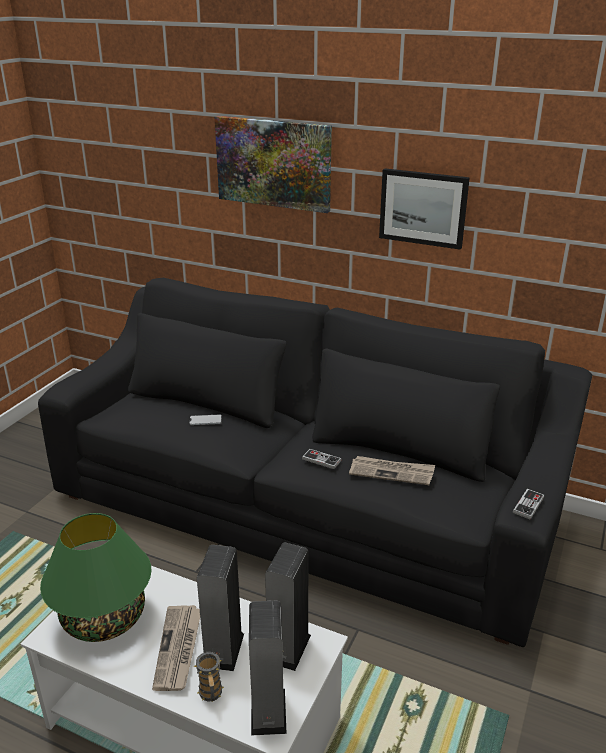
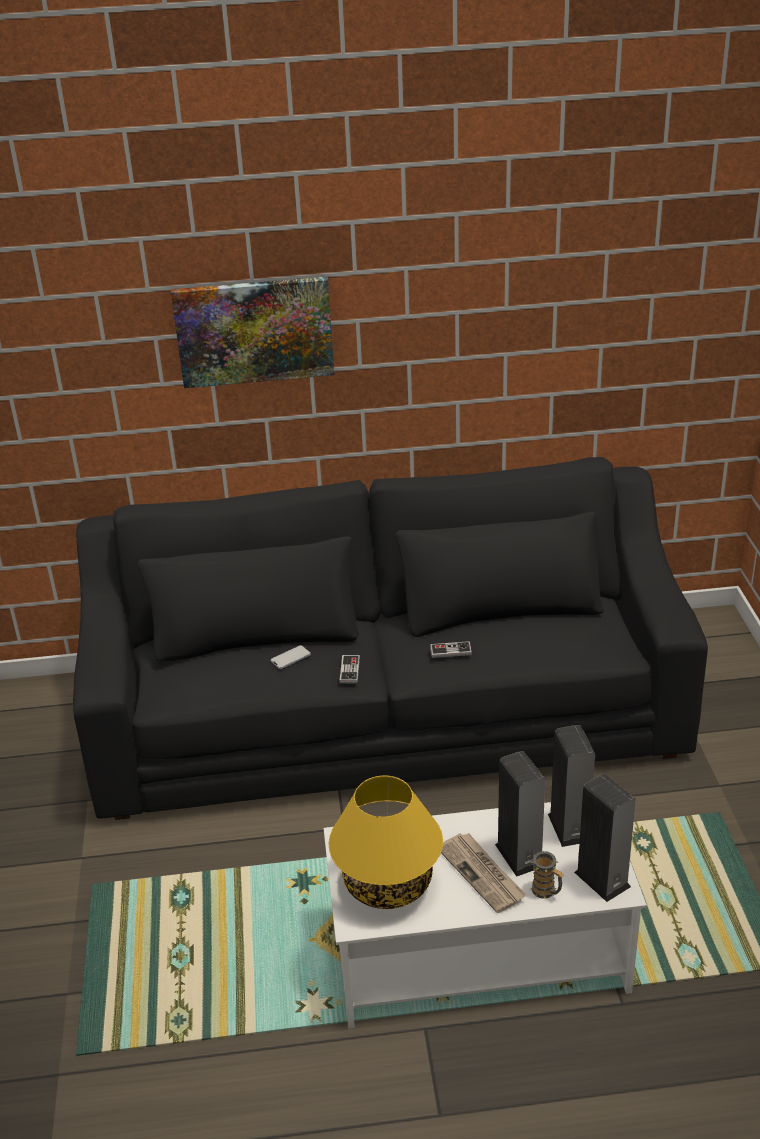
camera: 30 degrees left, 5 degrees up
(103, 618) = (387, 884): green table lamp -> yellow table lamp
(392, 472) = (526, 636): newspaper -> none
(423, 208) = (446, 345): picture -> none
(528, 505) = (675, 617): game controller -> game controller (349, 670)

